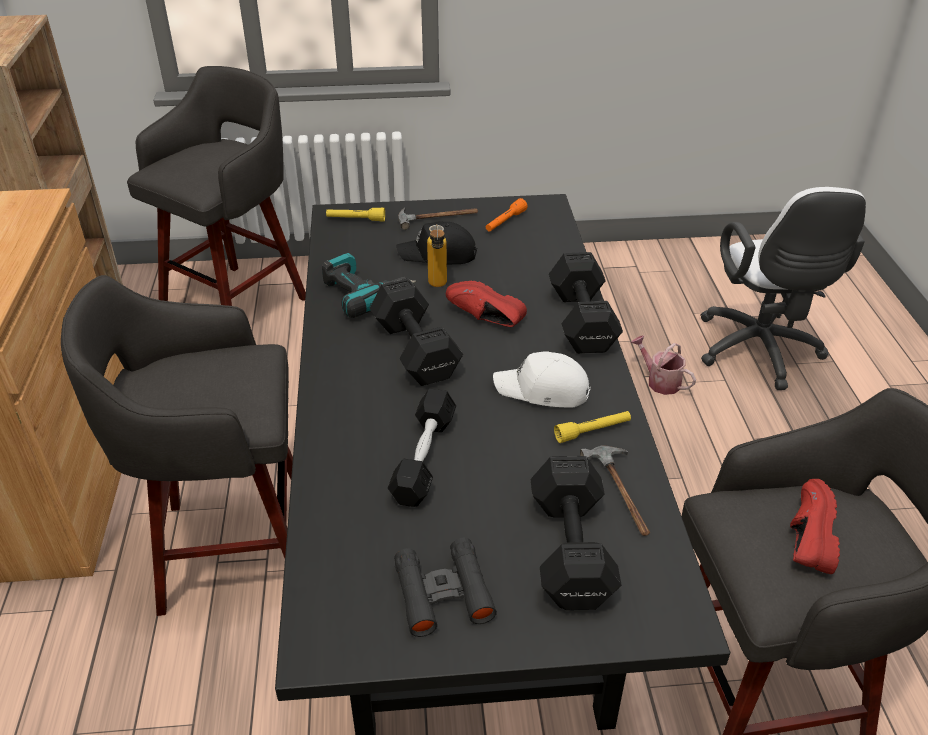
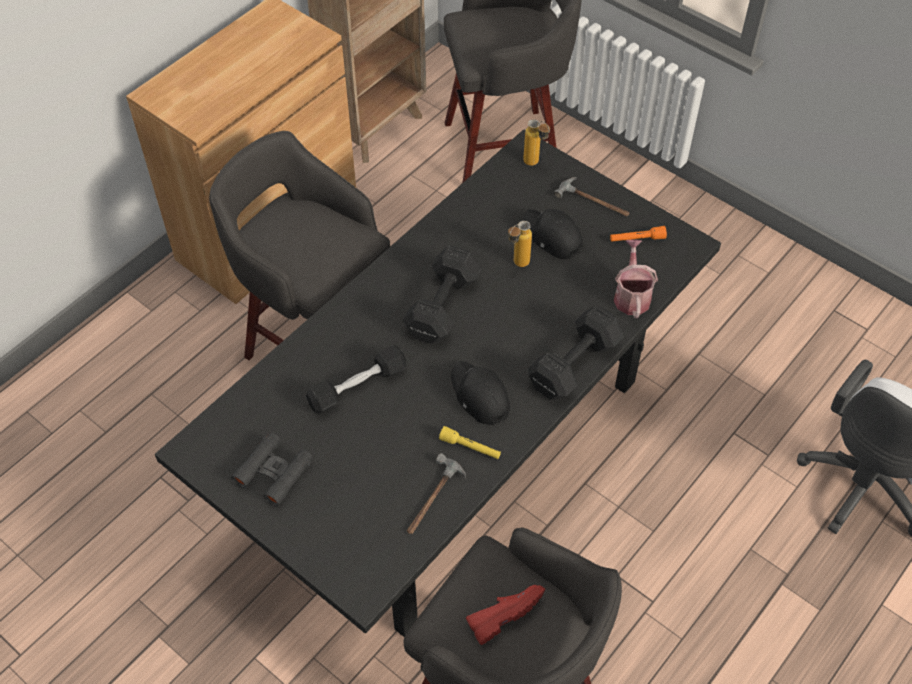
camera: 45 degrees right, 15 degrees up
(356, 219) = (535, 164): yellow flashlight -> bottle
(365, 294) = (465, 237): power drill -> none
(484, 319) = (513, 314): red shoe -> none
(543, 390) = (479, 396): white cap -> black cap
(571, 547) = (364, 505): black dumbbell -> none
(660, 381) = (741, 446): watering can -> watering can (631, 295)

